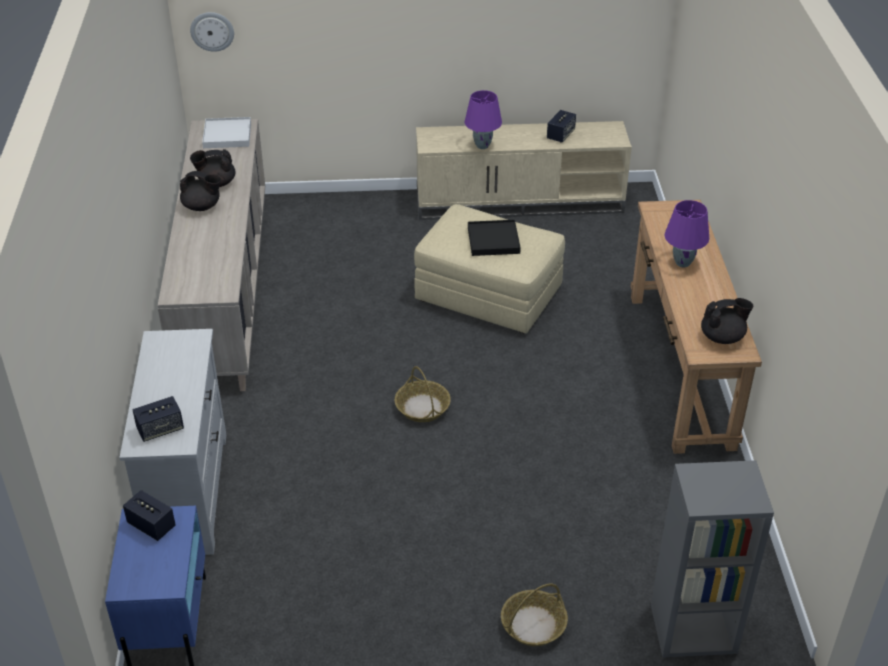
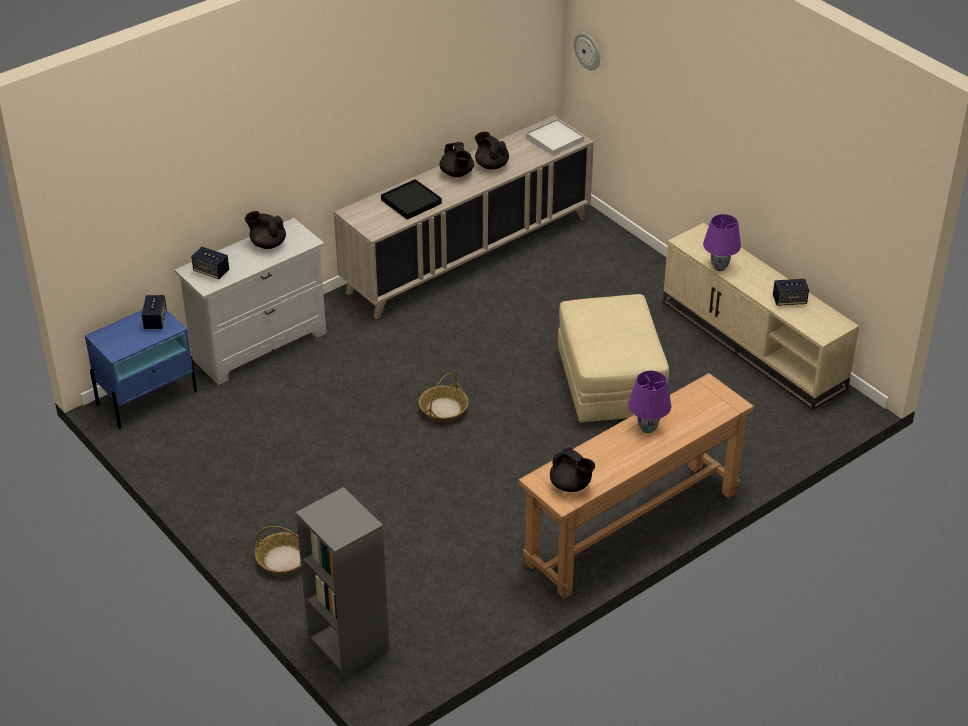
camera: 55 degrees right, 0 degrees up
(164, 367) = (267, 244): none -> black teapot
(493, 240) = (611, 333): black tray -> black tray (411, 201)

